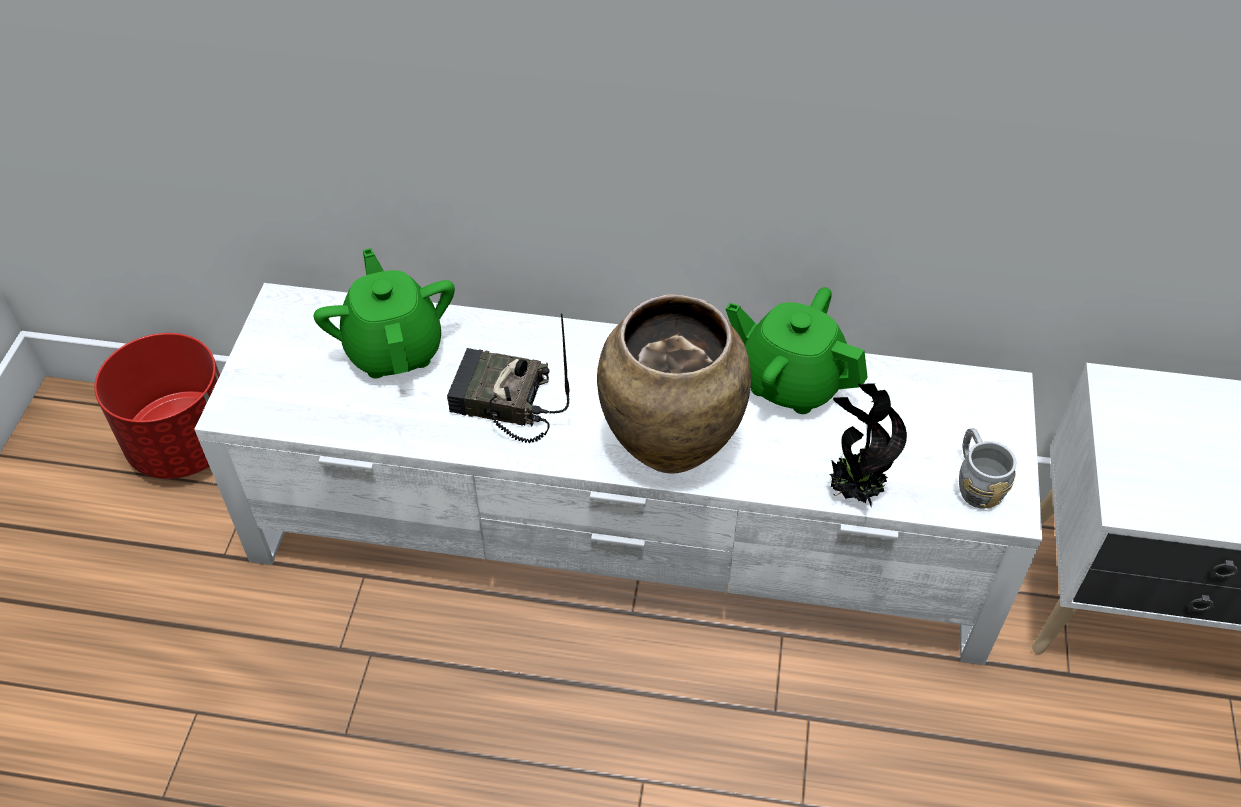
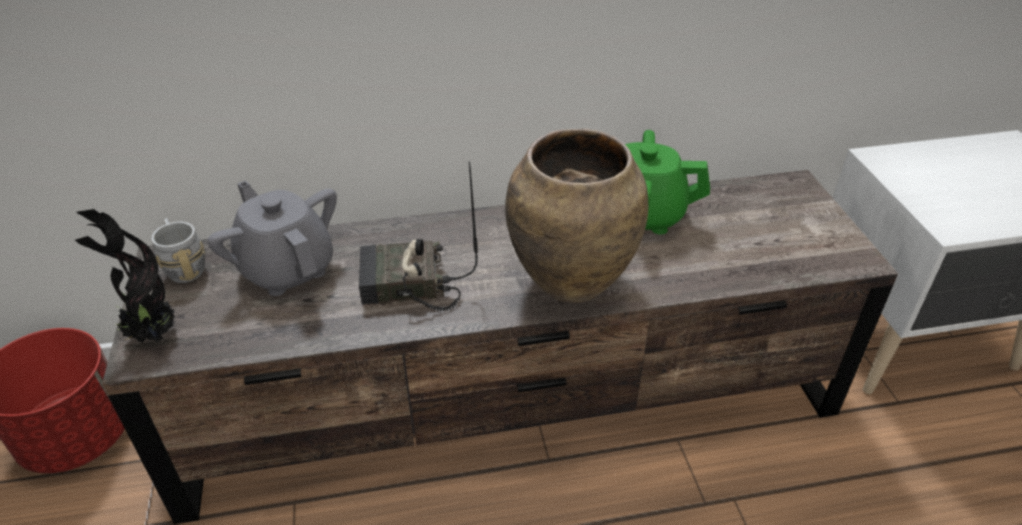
camera: 20 degrees left, 10 degrees down
(394, 349) = (287, 269): green teapot -> grey teapot
(624, 536) = (514, 401): white tv stand -> brown tv stand
(851, 491) = (736, 277): potted plant -> potted plant (151, 336)
(975, 483) = (823, 248): grey mug -> grey mug (184, 266)

